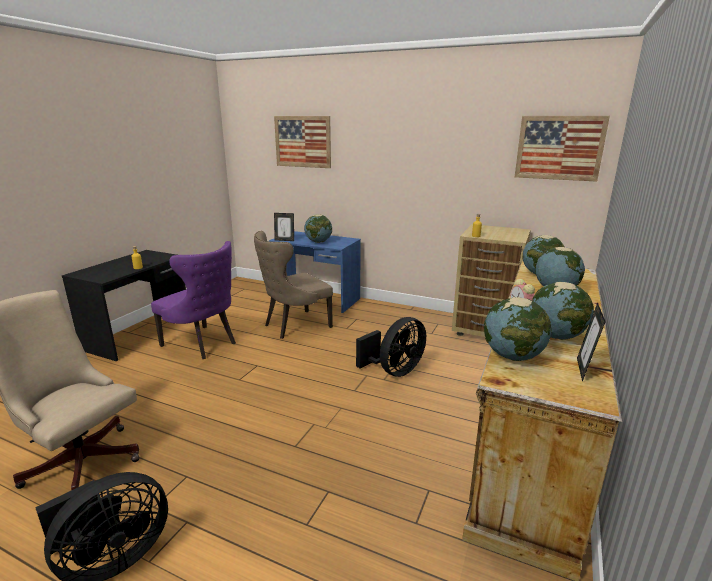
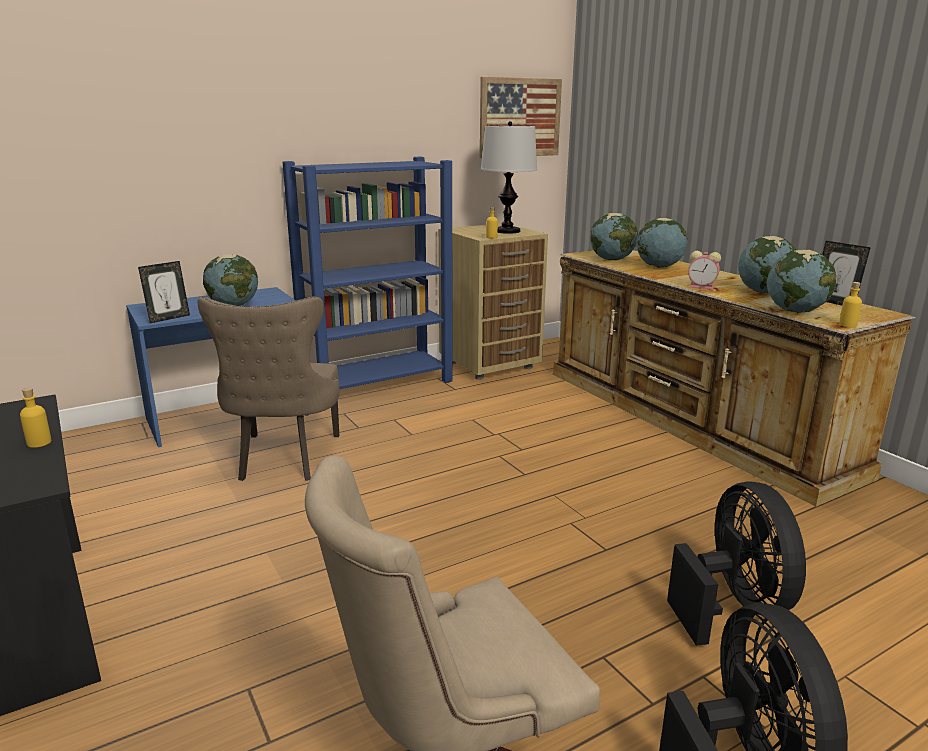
camera: 55 degrees left, 0 degrees up
(203, 344) = (205, 554): purple chair -> none
(302, 141) = (128, 119): picture -> none
(394, 371) = (511, 437): black fan -> black fan (733, 605)
(402, 313) = (377, 384): none -> blue bookcase
(505, 235) = (507, 231): none -> table lamp
(506, 384) = (847, 325): none -> yellow bottle

